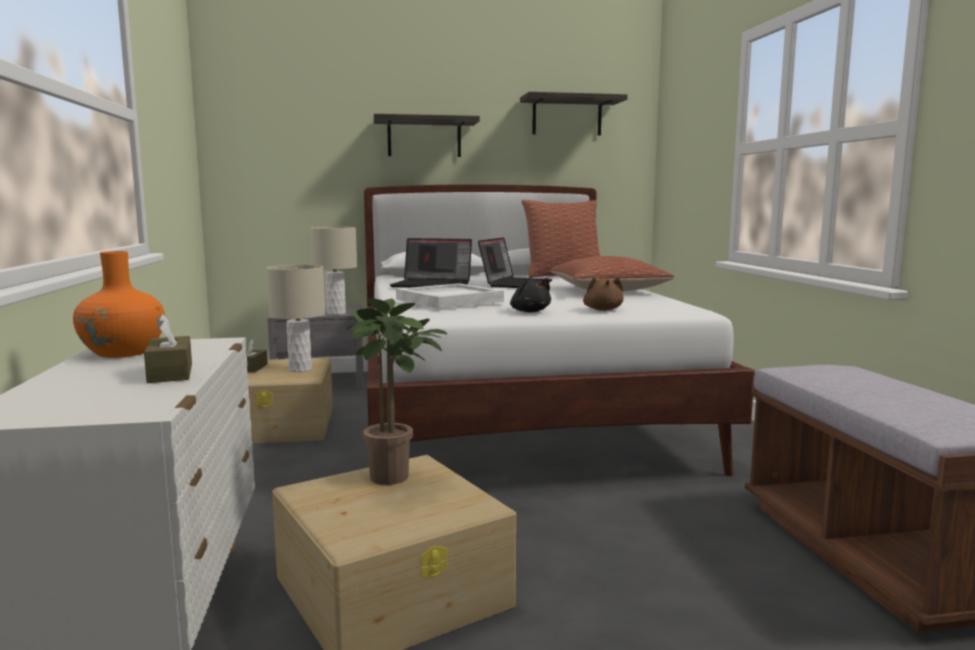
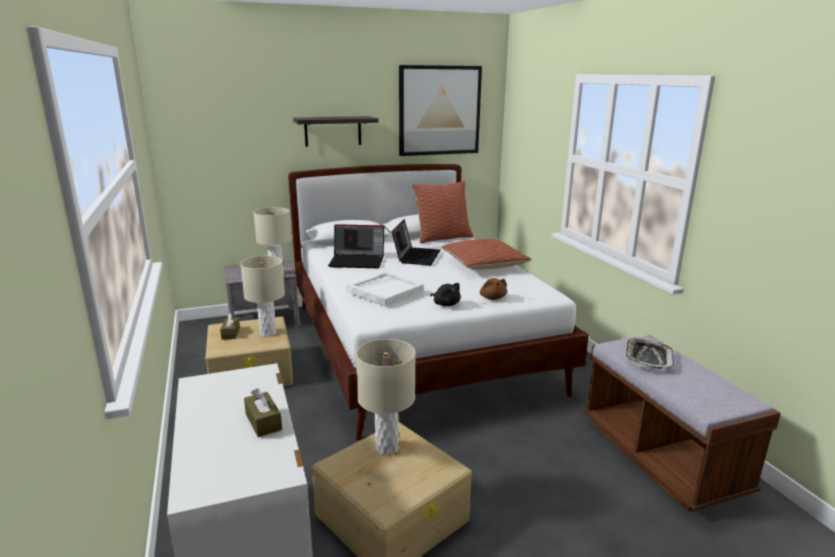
camera: 10 degrees left, 10 degrees up
(123, 353) = (209, 395): orange vase -> none
(394, 479) = (387, 448): potted plant -> beige table lamp
(567, 116) = (439, 110): shelf -> picture
(841, 380) = (648, 358): none -> tray

